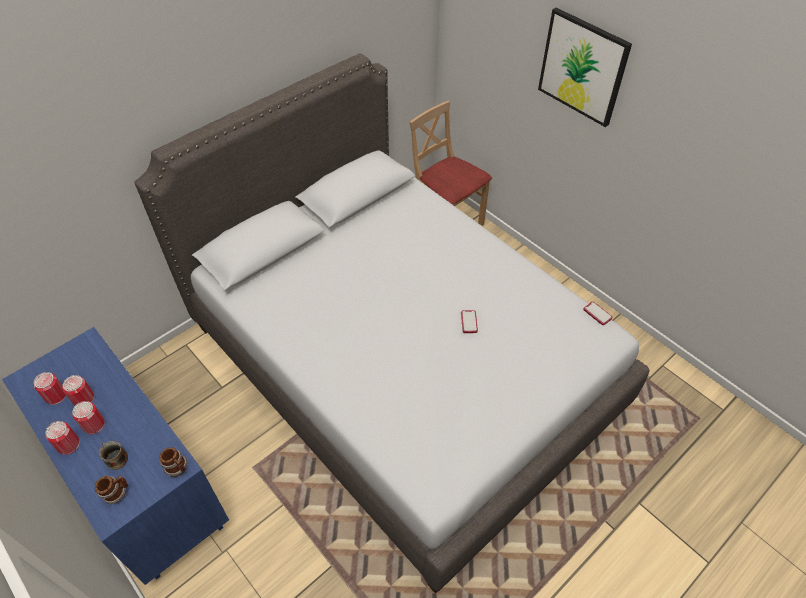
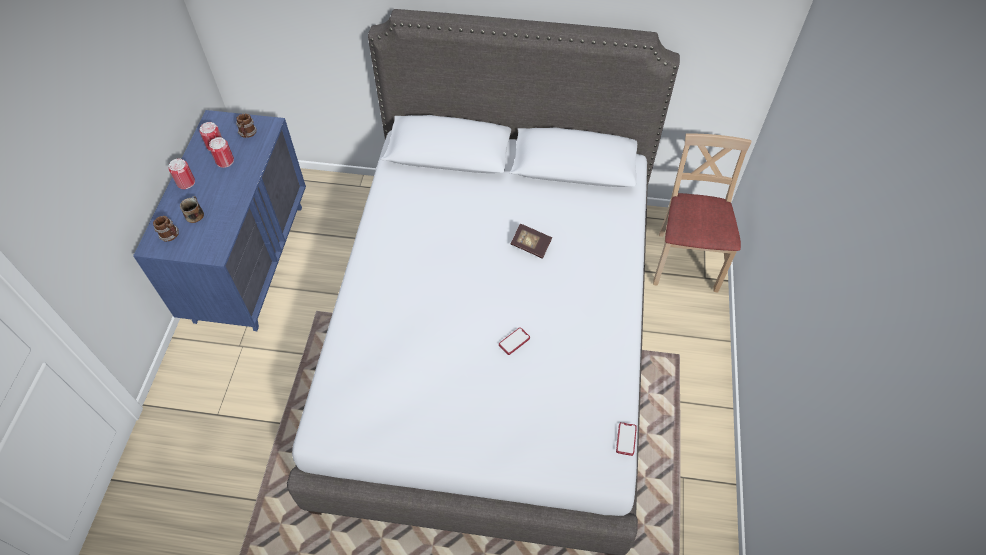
camera: 50 degrees right, 5 degrees up
(94, 425) = (210, 182): can -> none
(178, 468) = (213, 253): mug -> mug (248, 134)
(398, 261) = (530, 245): none -> book
(583, 67) = (825, 192): picture -> none

